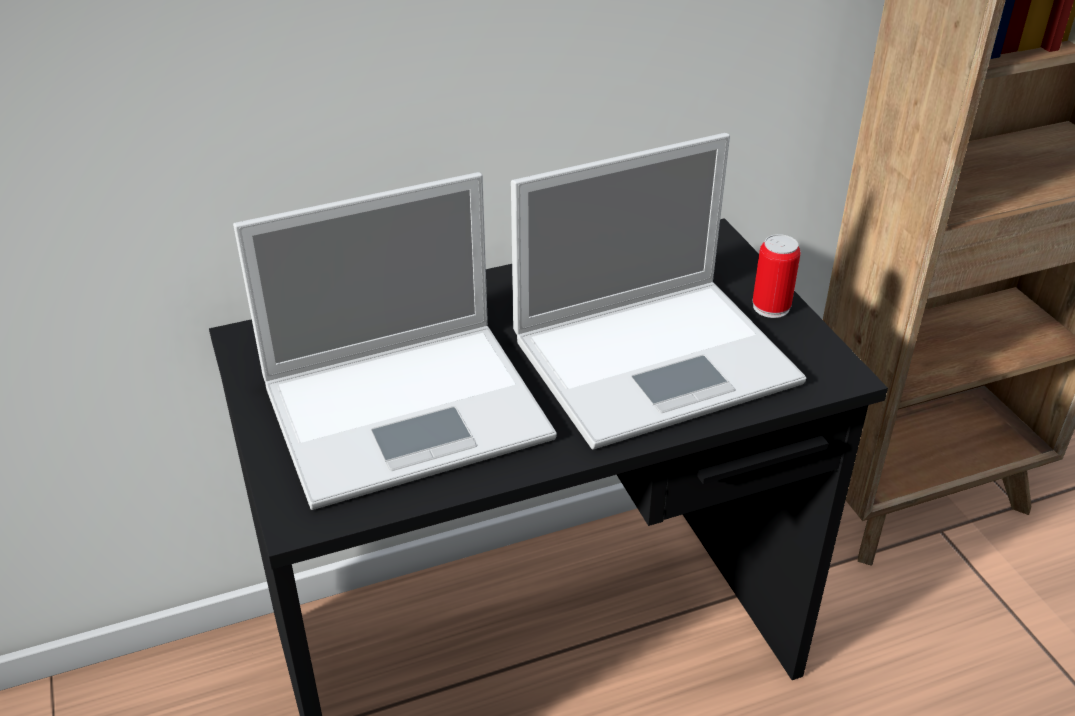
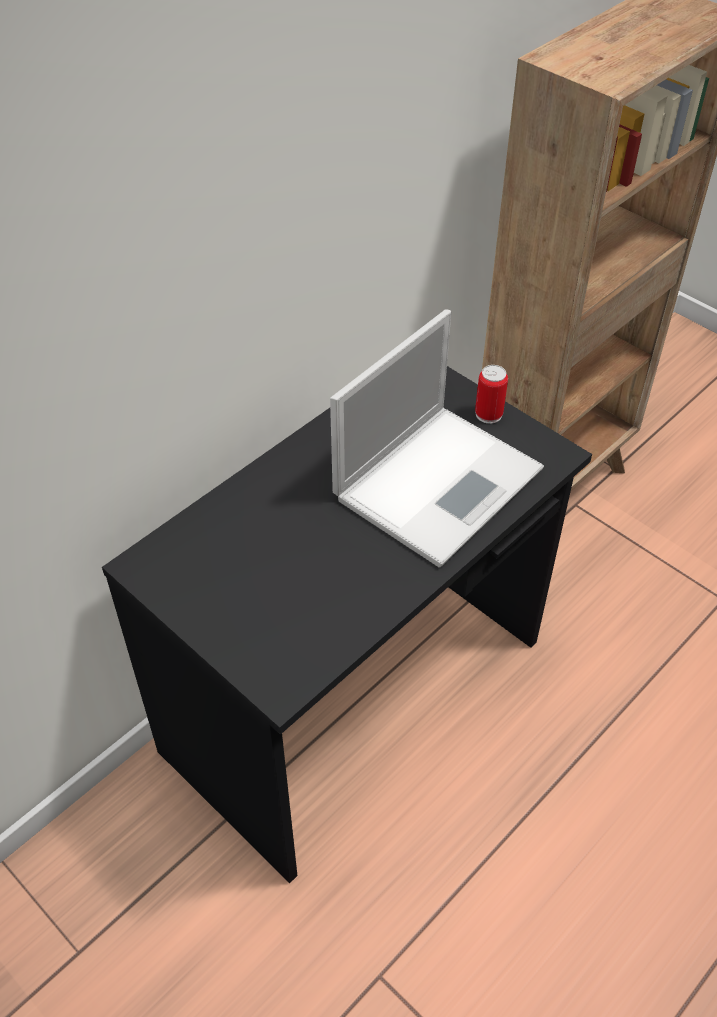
camera: 25 degrees left, 10 degrees up
(411, 409) = (299, 580): laptop -> none

